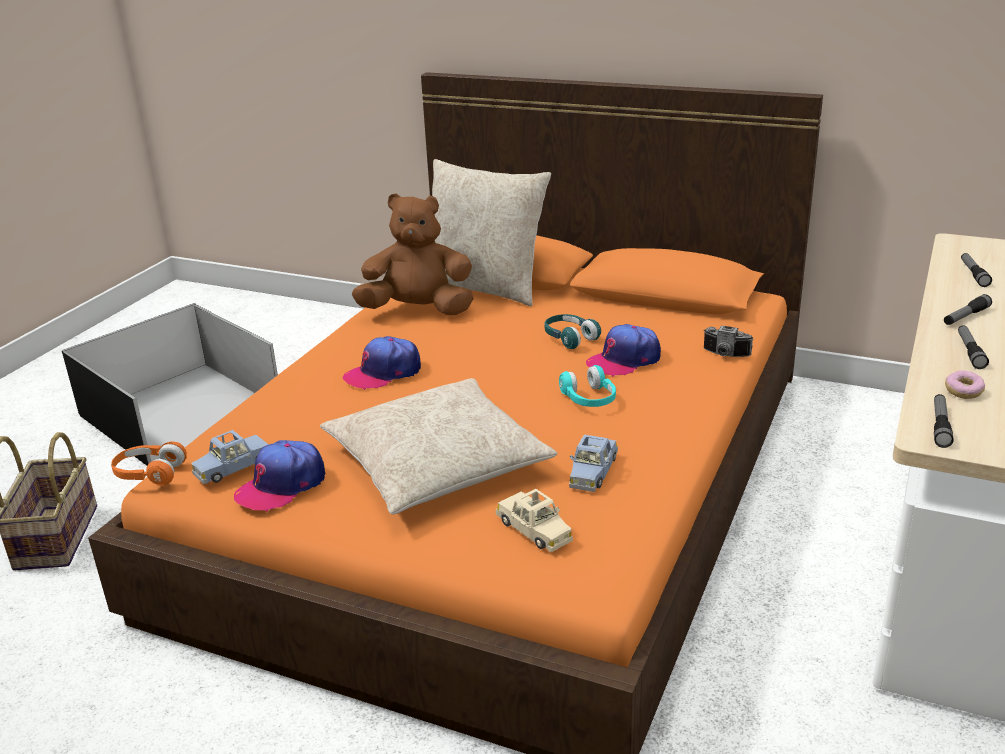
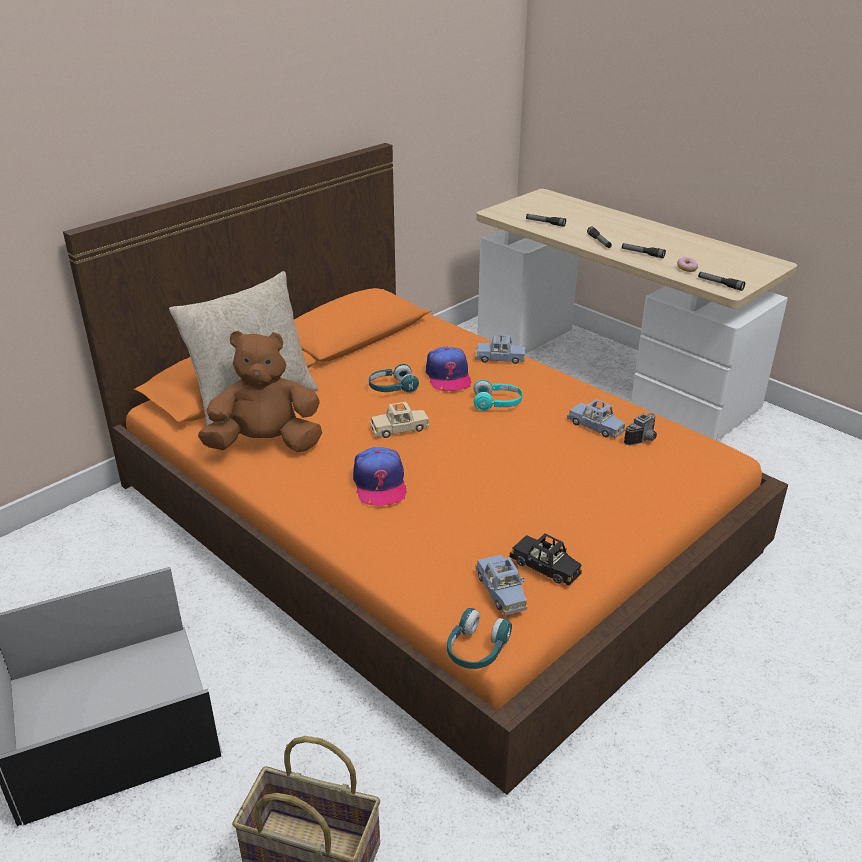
camera: 70 degrees left, 5 degrees up
(150, 474) = (476, 650): orange headphones -> turquoise headphones
(281, 485) = (545, 567): cap -> black toy car
(418, 310) = (266, 444): brown plush toy -> brown plush toy turned 60 degrees clockwise
(438, 463) = (548, 485): beige pillow -> none
(534, 530) = (657, 463): beige toy car -> beige toy car (399, 429)
(700, 380) = (500, 358): none -> blue toy car
(725, 355) = (472, 341): camera -> camera (644, 440)

